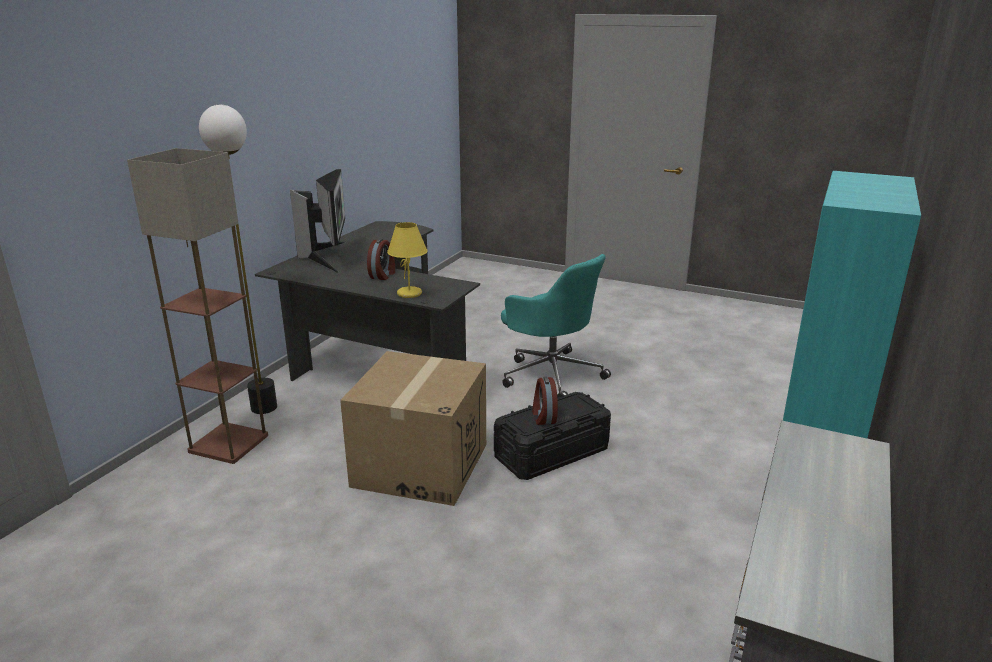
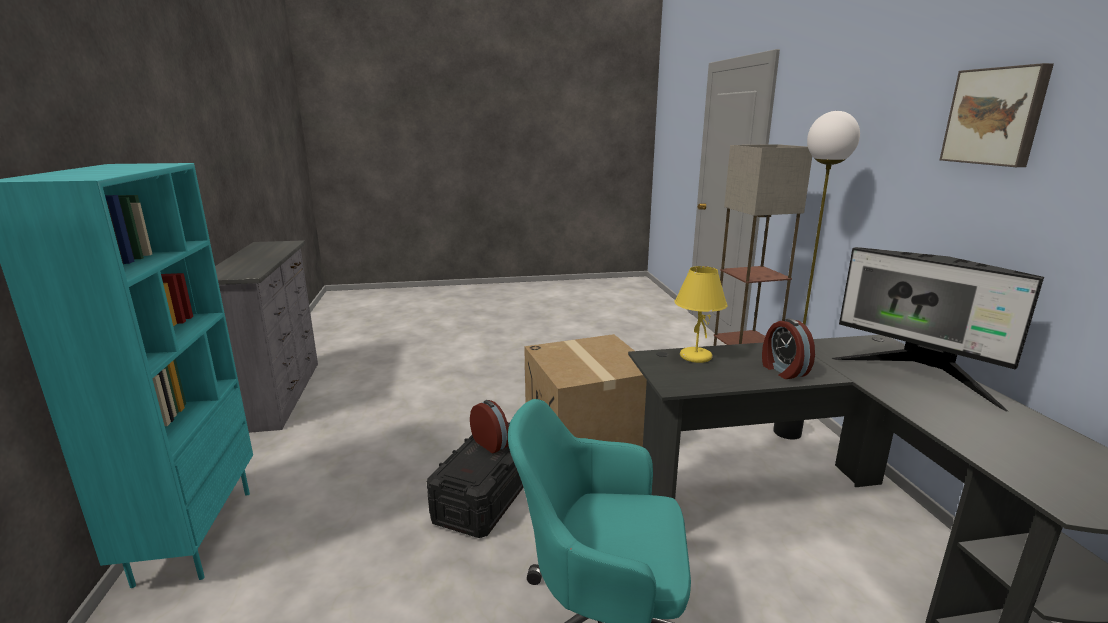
camera: 145 degrees right, 5 degrees down
(261, 94) = (995, 116): none -> picture

